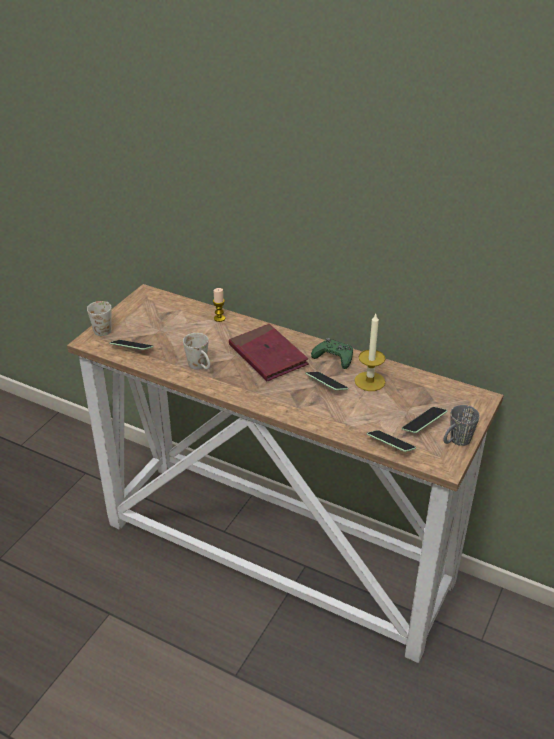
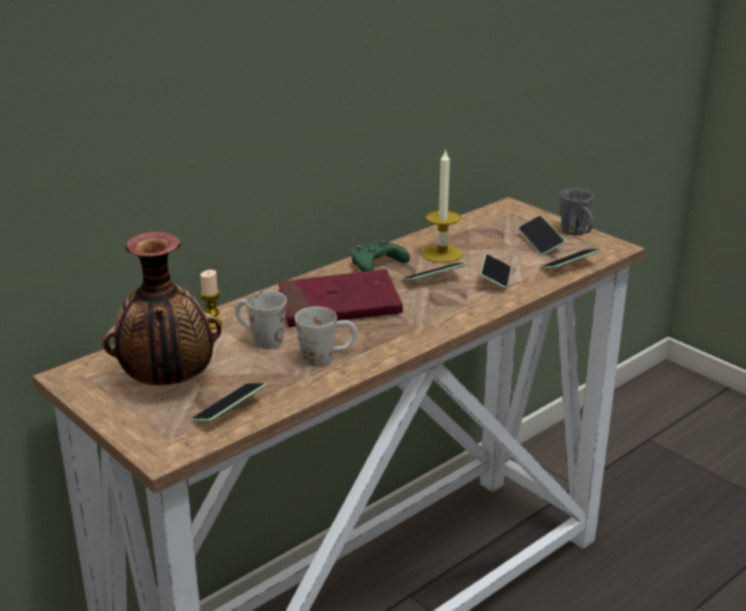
camera: 70 degrees left, 10 degrees down
(104, 327) = (136, 430): white mug -> white mug (260, 339)
(151, 323) = (168, 382): none -> vase
(345, 413) = (495, 279): none -> phone

